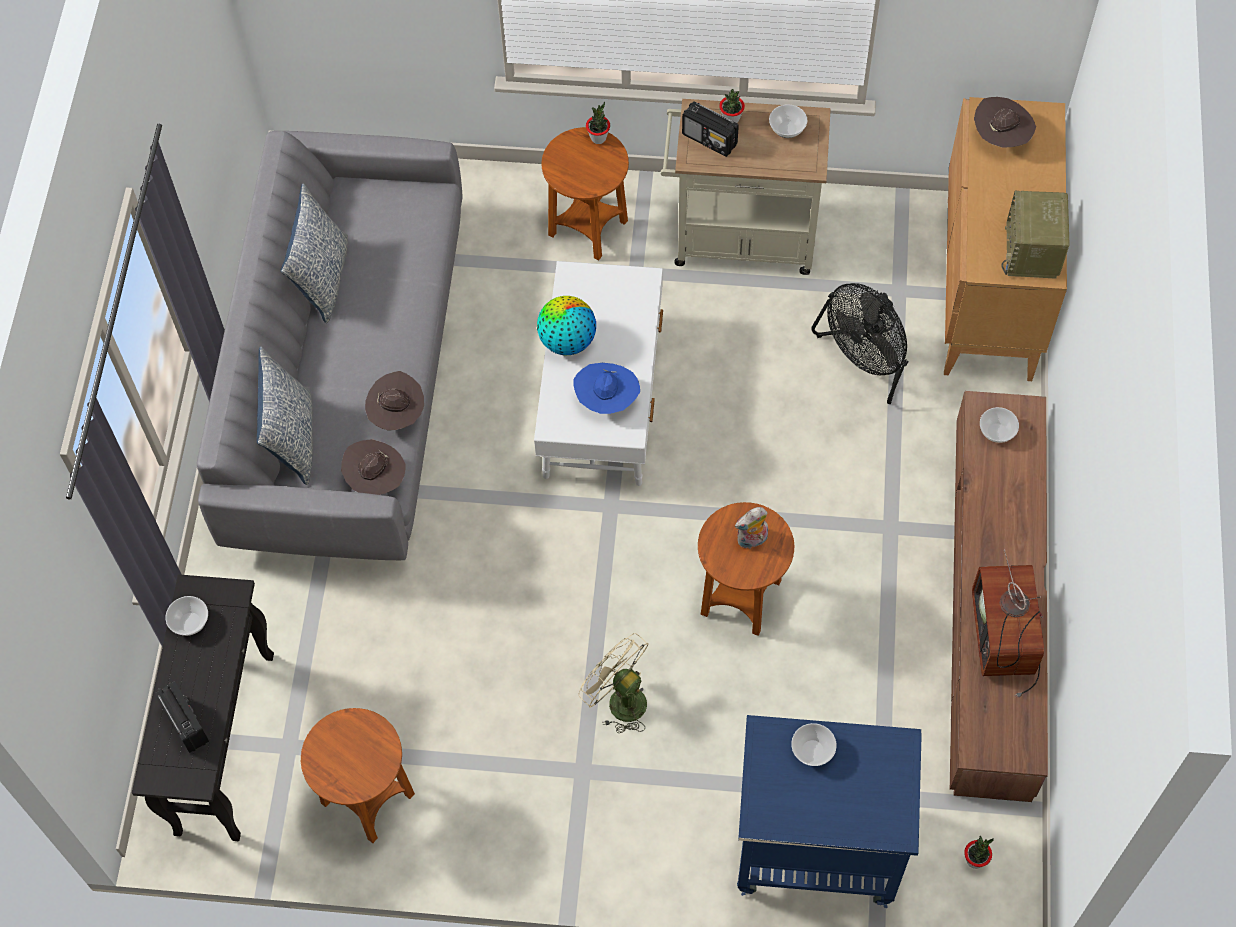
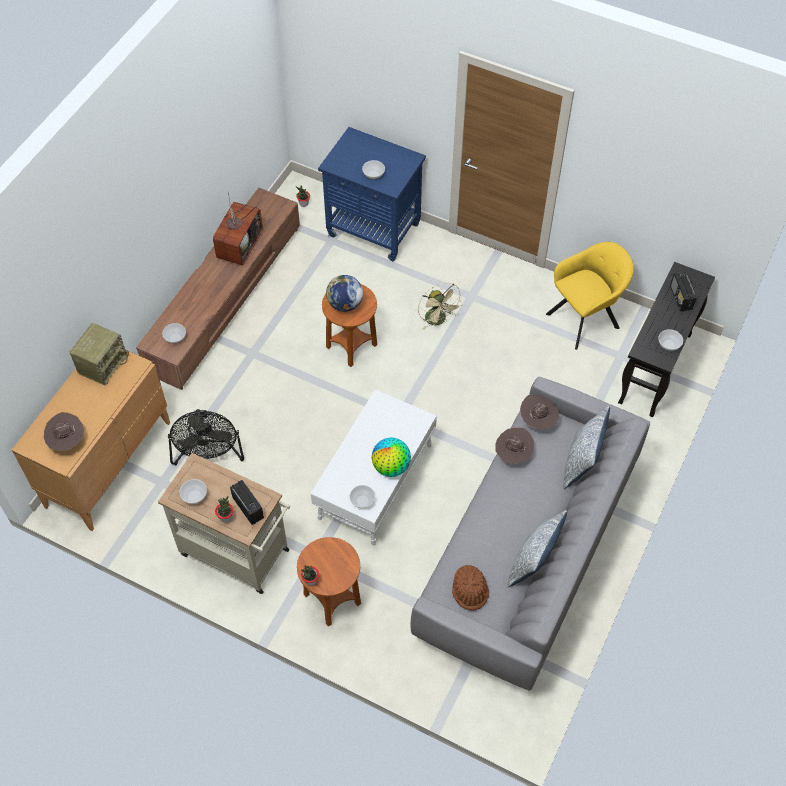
camera: 160 degrees left, 5 degrees down
(367, 799) = (585, 319): brown side table -> yellow armchair
(394, 215) = (470, 590): none -> brown hat
(586, 281) = (362, 501): none -> bowl
(607, 400) = (383, 423): blue hat -> none
(752, 540) = (345, 304): plush toy -> globe
(866, 354) = (206, 450): black fan -> black fan turned 105 degrees clockwise

